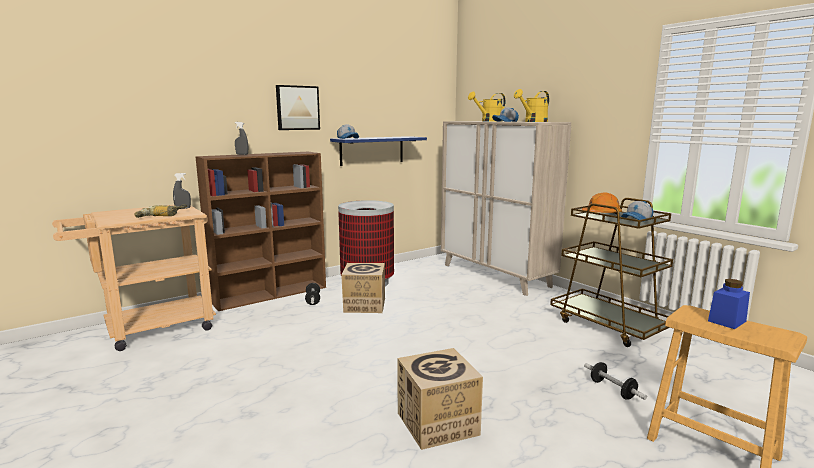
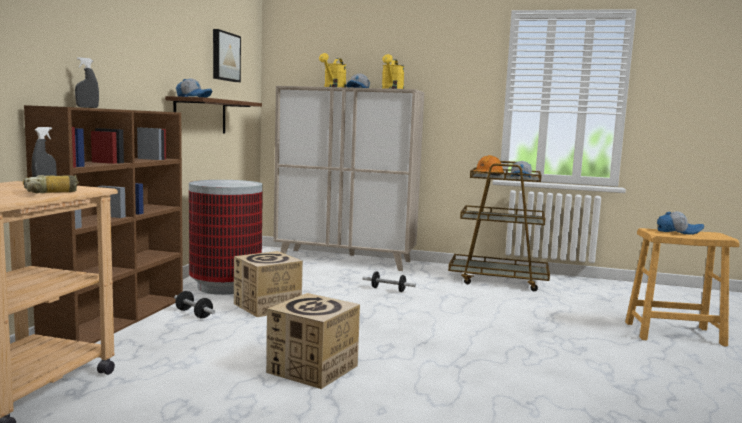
camera: 40 degrees left, 5 degrees down
(297, 108) = (135, 49): picture -> picture (224, 56)
(372, 150) = (200, 116): blue shelf -> brown shelf
(437, 423) = (520, 374): cardboard box -> cardboard box (312, 369)
(612, 390) = (575, 319): dumbbell -> dumbbell (388, 289)
(727, 321) = (678, 232): blue jar -> cap

